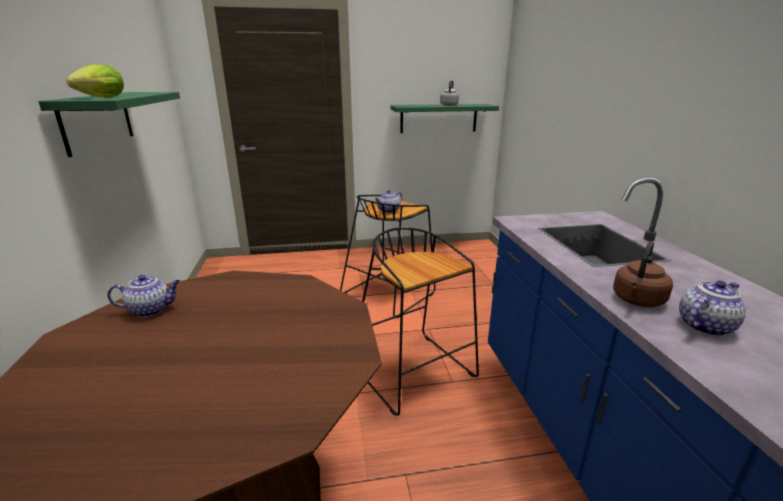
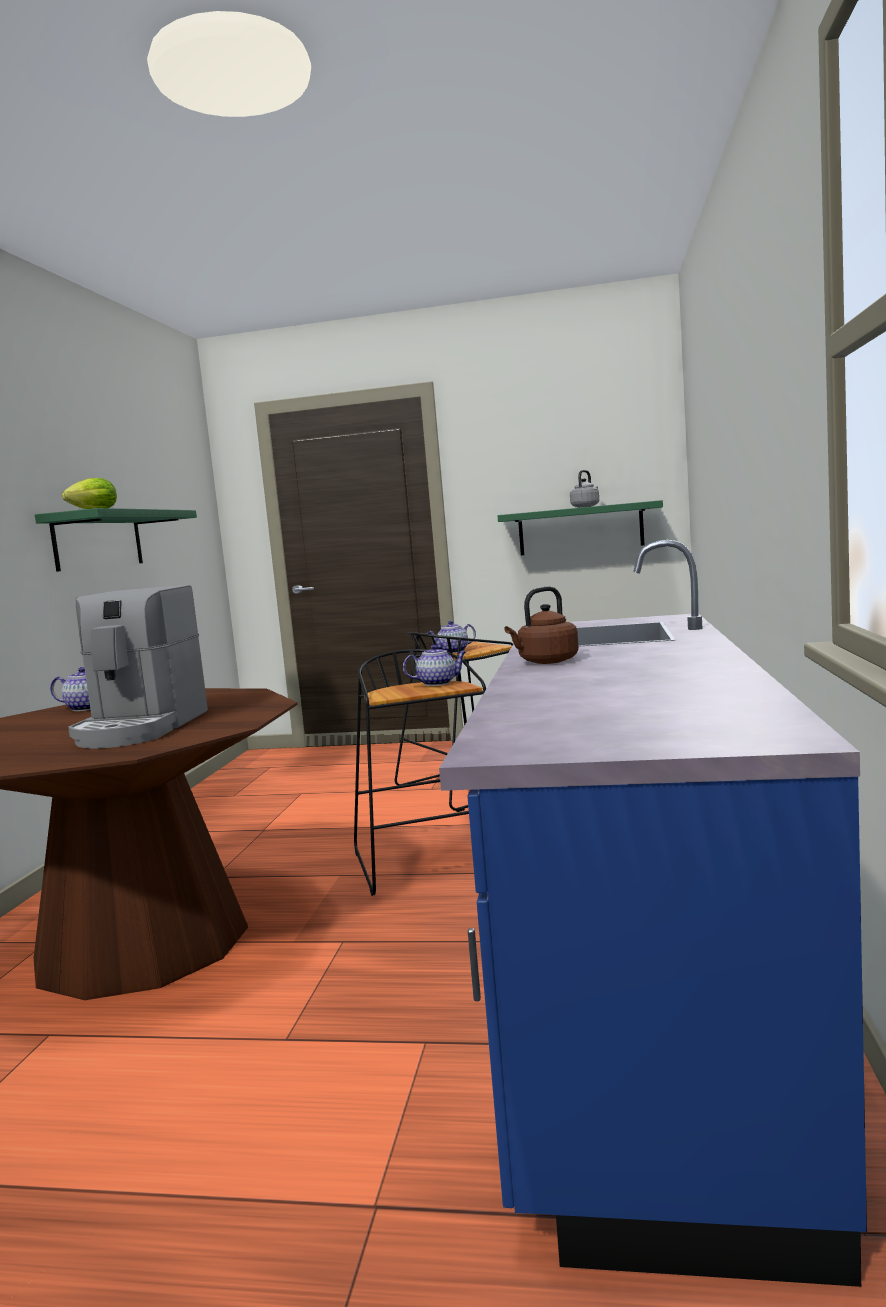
camera: 20 degrees right, 15 degrees down
(251, 362) = (141, 728): none -> coffee machine
(705, 325) = (581, 670): teapot -> teapot (438, 683)

